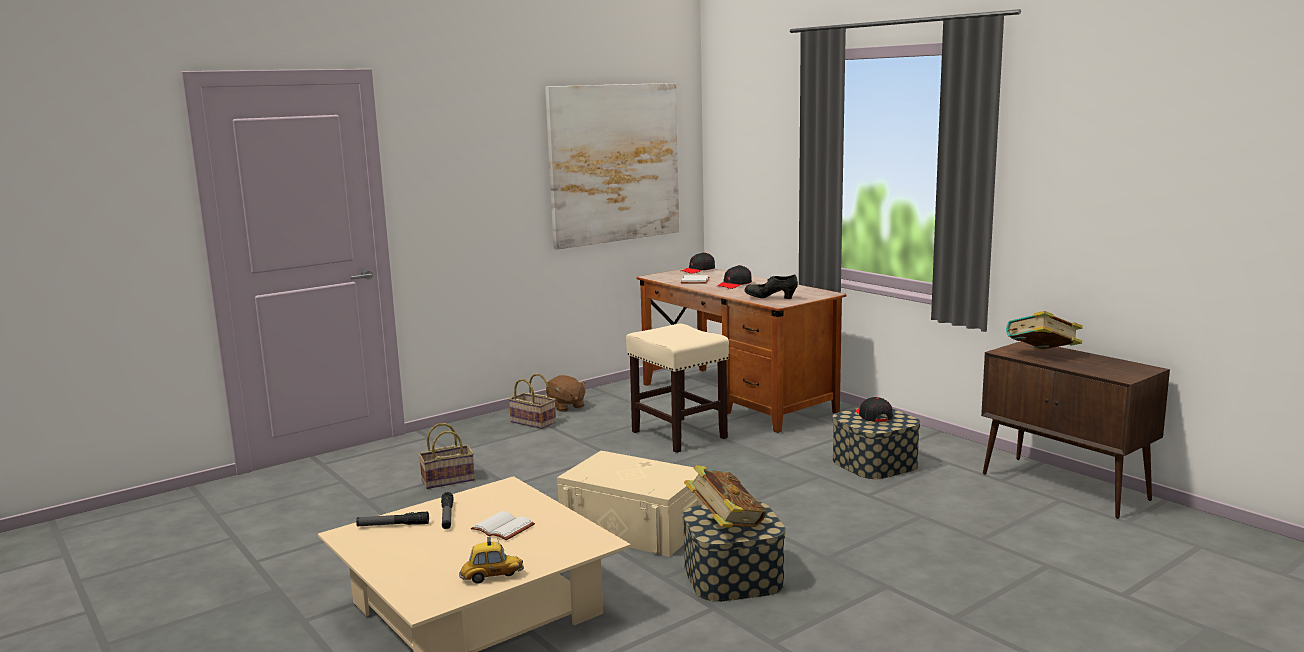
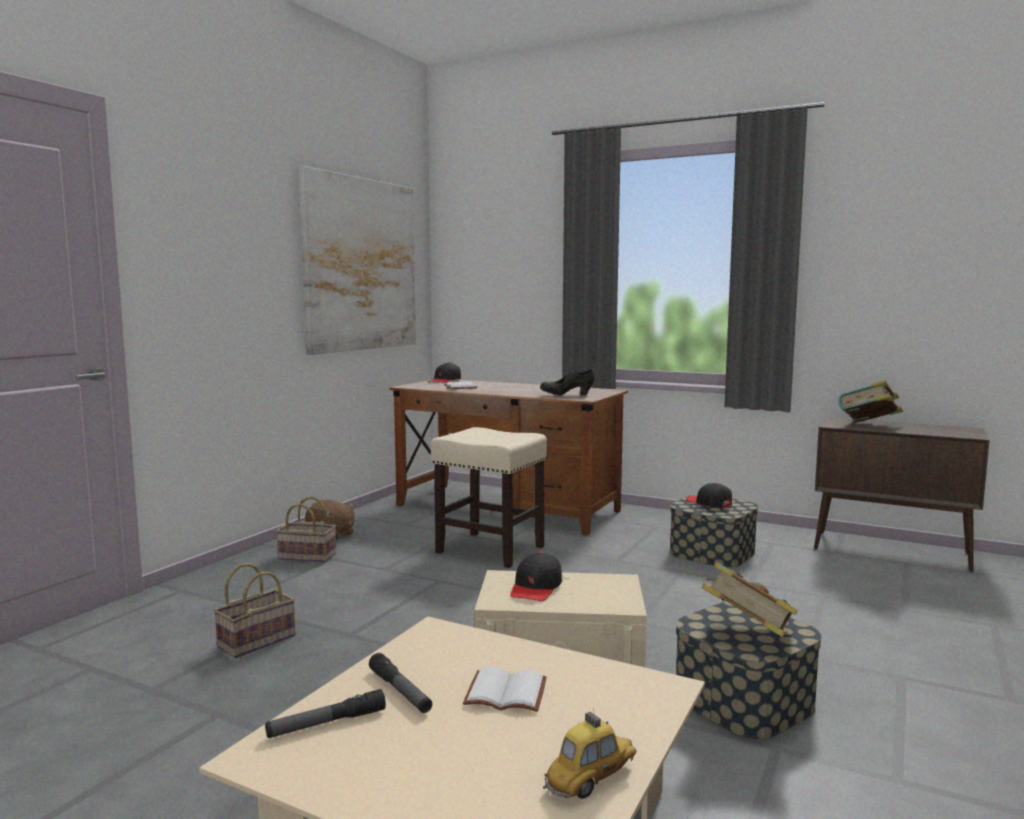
camera: 25 degrees left, 5 degrees down
(734, 284) = (506, 388): black cap -> black cap (536, 588)

